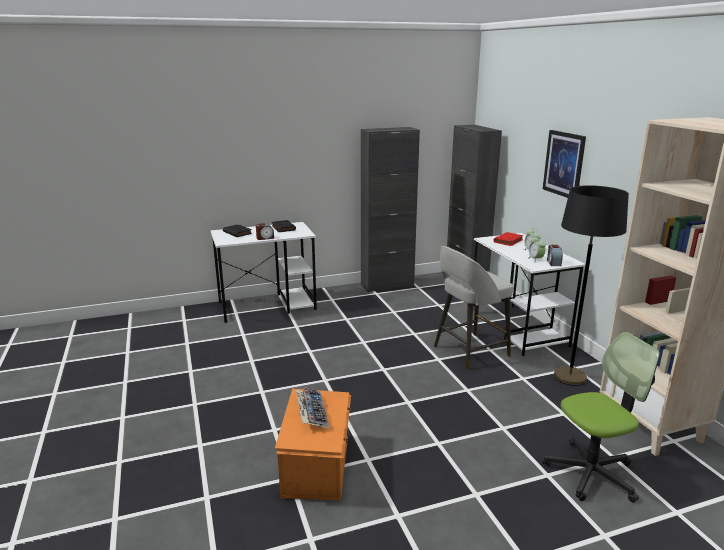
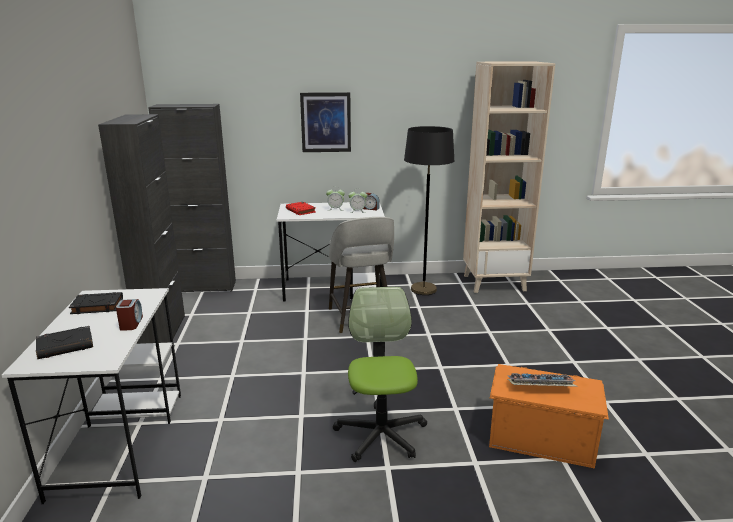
camera: 75 degrees left, 0 degrees up
(591, 473) = (545, 315): office chair -> office chair (381, 434)

